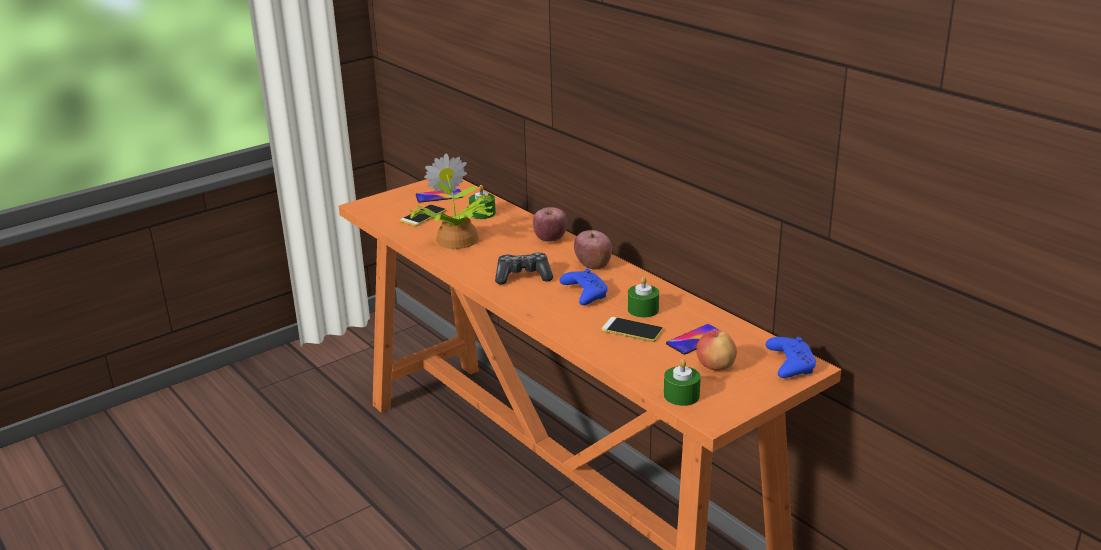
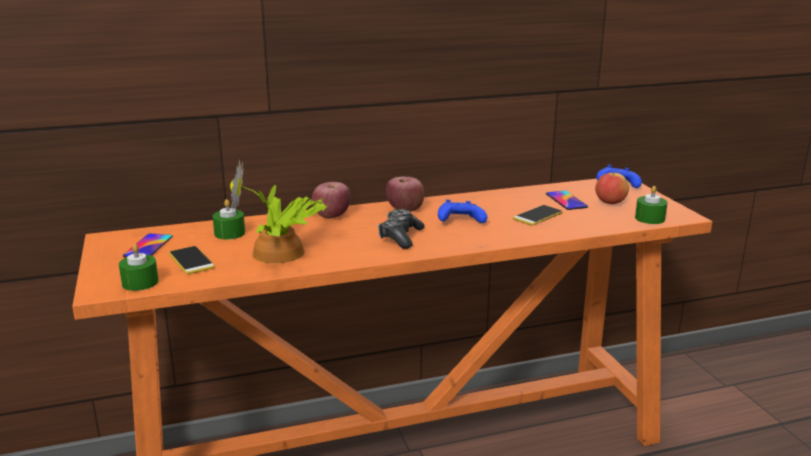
camera: 70 degrees left, 5 degrees down
(643, 309) = (504, 207): green candle -> green candle (140, 282)

